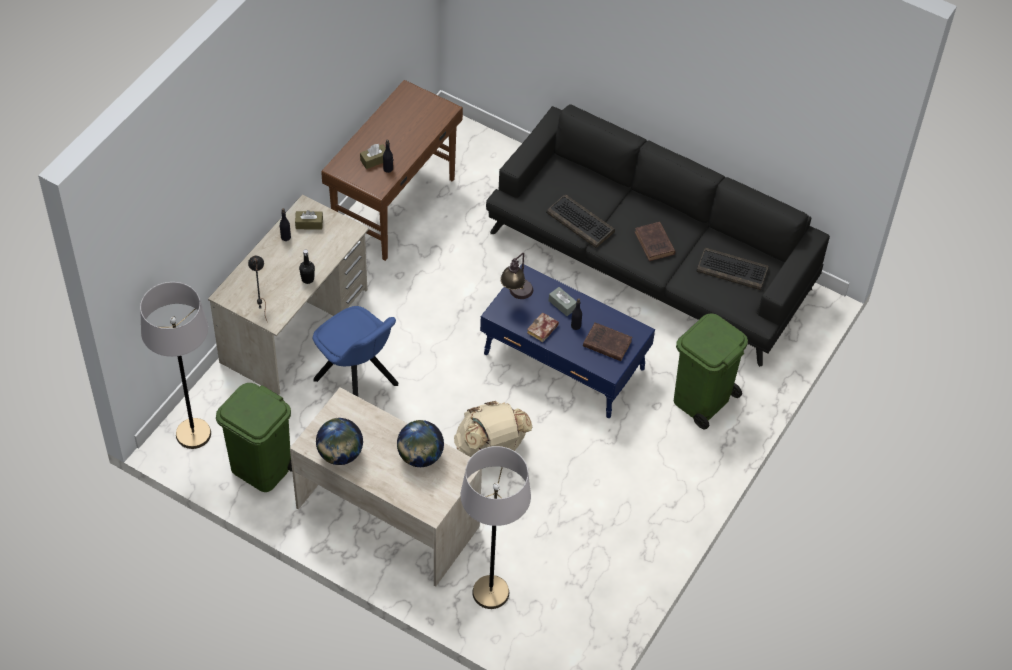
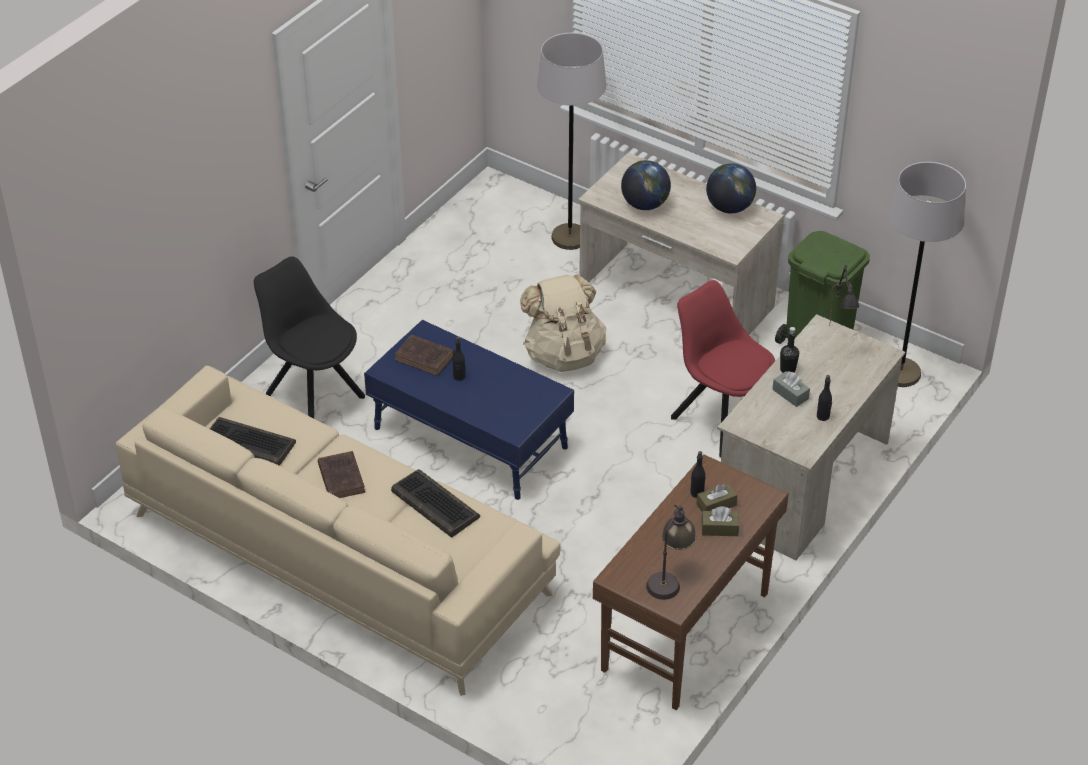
camera: 175 degrees left, 10 degrees down
(309, 224) = (795, 431): brown tissue box -> brown tissue box (719, 529)
(357, 382) = (719, 421): blue chair -> red chair
(516, 296) = (528, 409): table lamp -> table lamp (669, 578)
(542, 330) = (500, 372): book -> none
(562, 305) = (472, 399): grey tissue box -> grey tissue box (790, 394)
(650, 261) = (340, 552): black sofa -> beige sofa
(701, 400) = (313, 396): green trash can -> black chair

